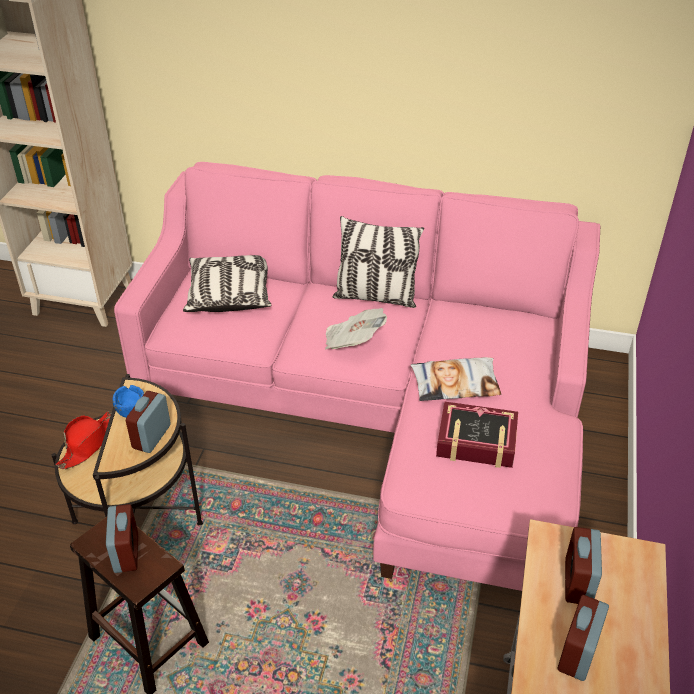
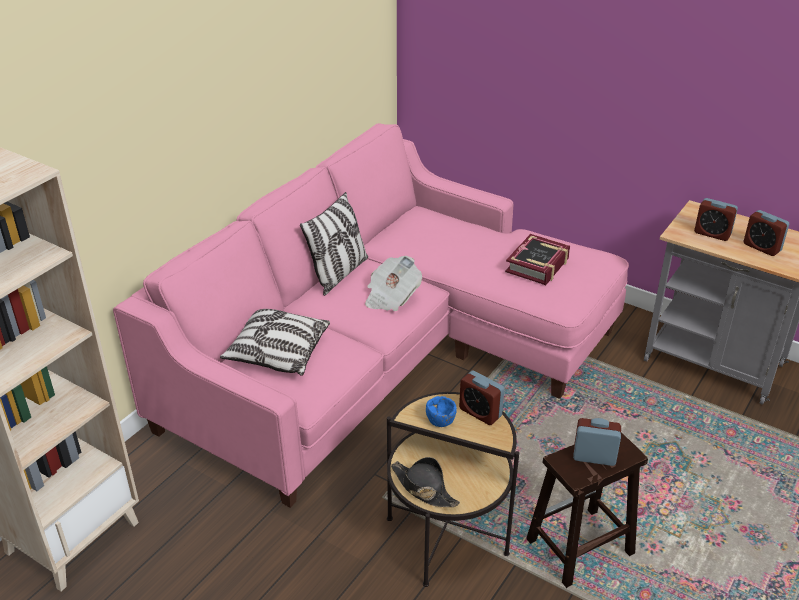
camera: 70 degrees left, 5 degrees down
(88, 443) = (423, 488): red hat -> black hat
(455, 384) = (473, 259): pillow -> none

